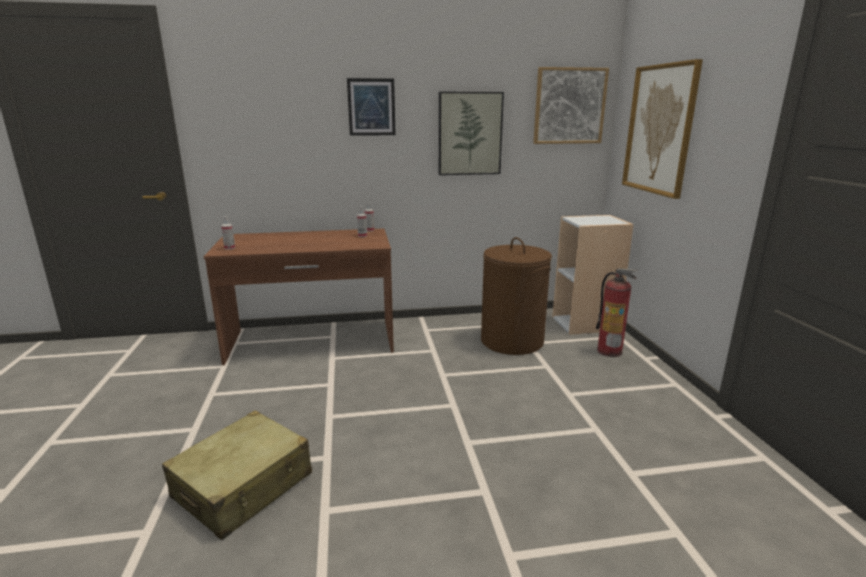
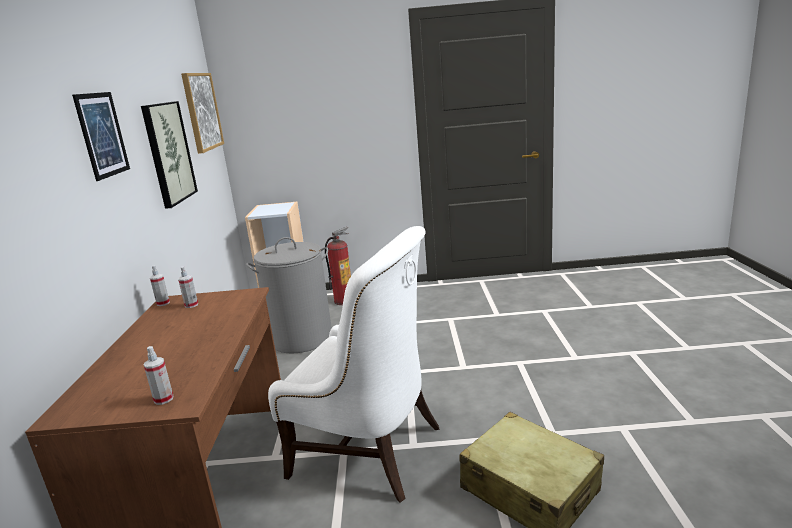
camera: 80 degrees left, 0 degrees up
(328, 395) = (369, 450): none -> white chair
(512, 341) = (301, 338): brown laundry basket -> grey laundry basket
(659, 129) = (296, 120): picture -> none

